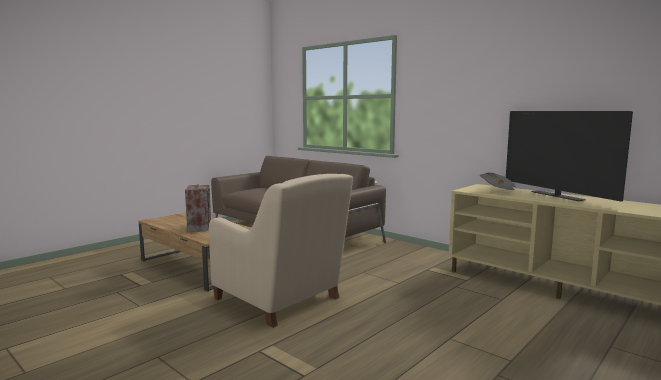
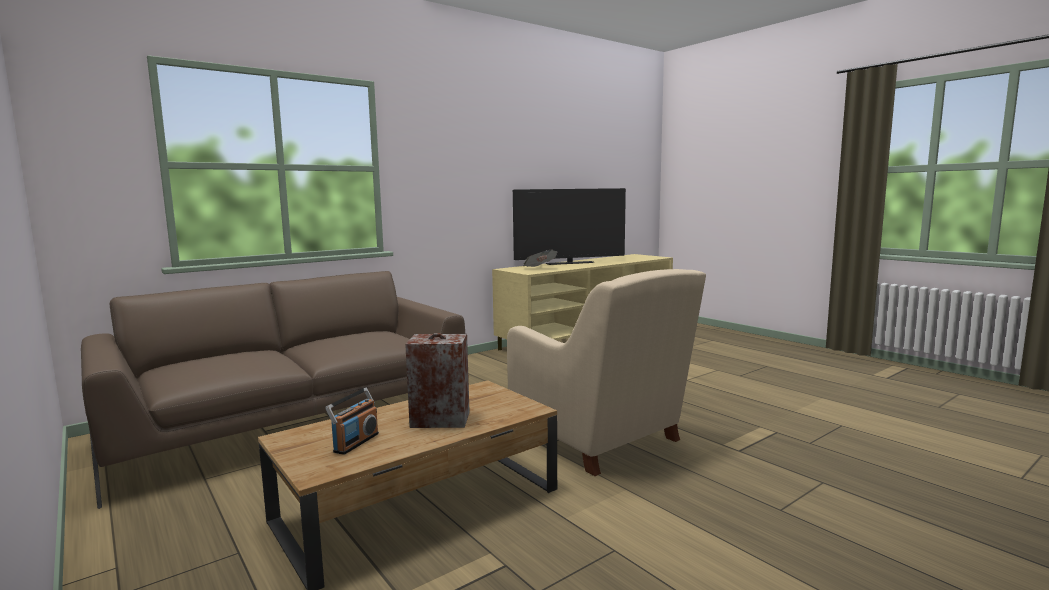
camera: 80 degrees left, 0 degrees up
(177, 220) = (355, 442): none -> radio
(280, 300) = (599, 438): beige armchair -> beige armchair turned 90 degrees clockwise

